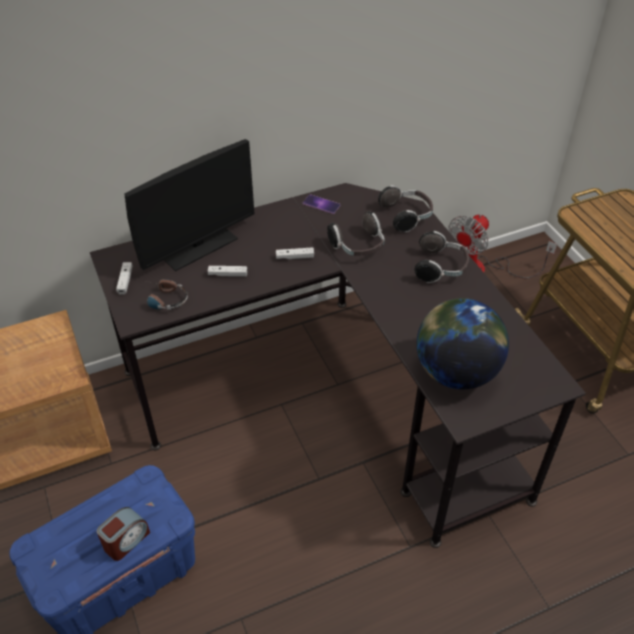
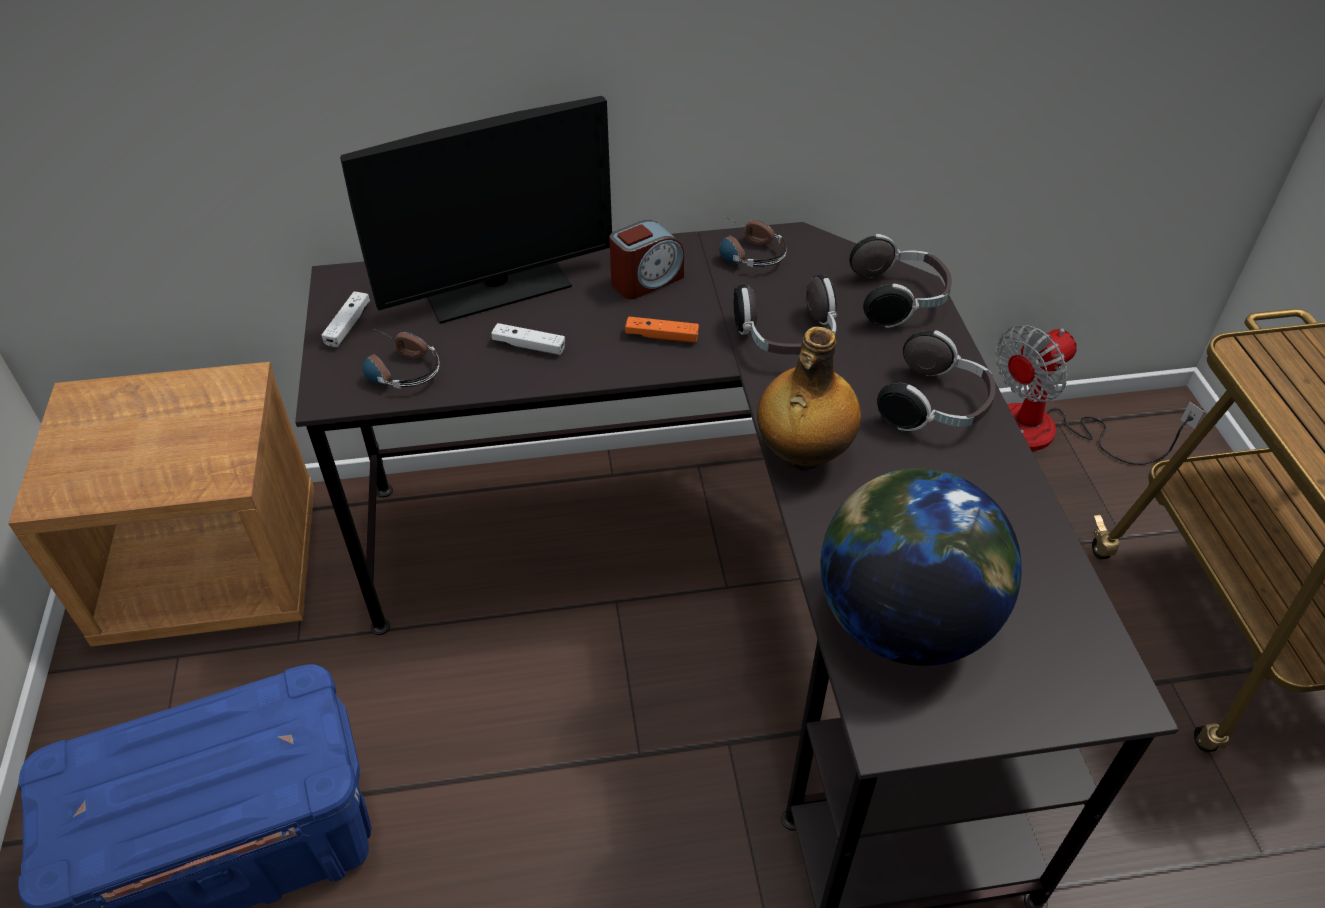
camera: 15 degrees right, 0 degrees up
(126, 540) = (217, 798): alarm clock -> alarm clock (646, 280)
(295, 257) = (662, 336): white game controller -> orange game controller
(321, 204) = (745, 252): phone -> headphones
(385, 304) = (802, 455): none -> bottle

